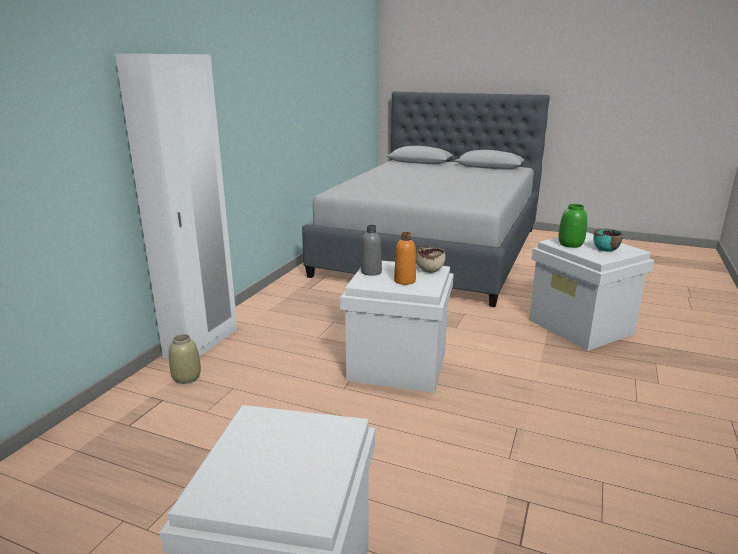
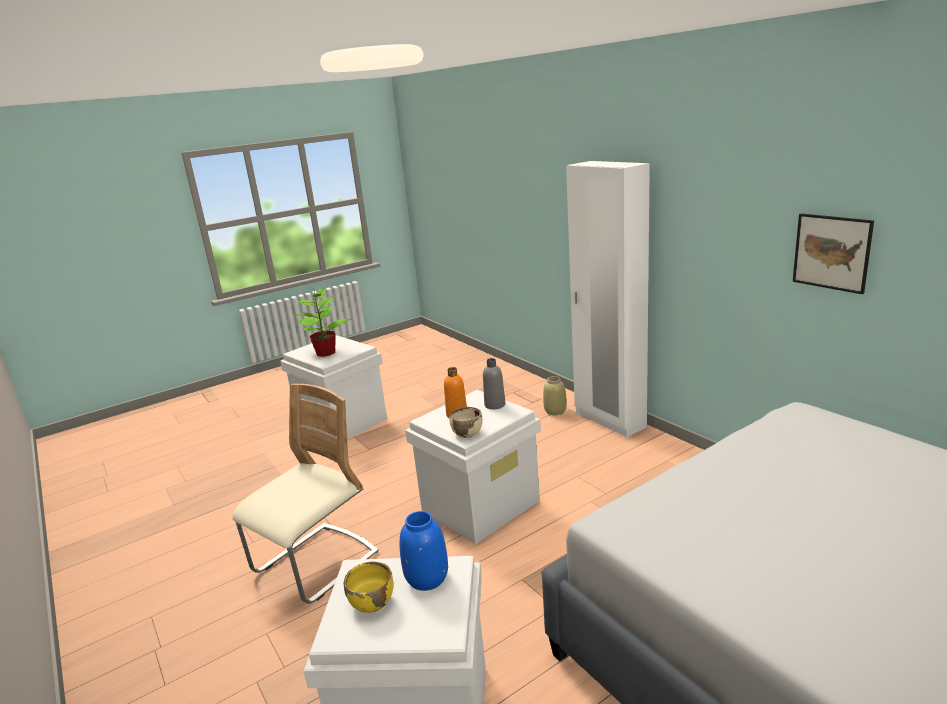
camera: 125 degrees right, 0 degrees up
(278, 108) = (831, 252): none -> picture
(296, 454) = (326, 352): none -> potted plant
(561, 417) = (316, 564): none -> beige chair
(571, 244) = (426, 578): green vase -> blue vase
(605, 249) = (372, 602): turquoise bowl -> yellow bowl

